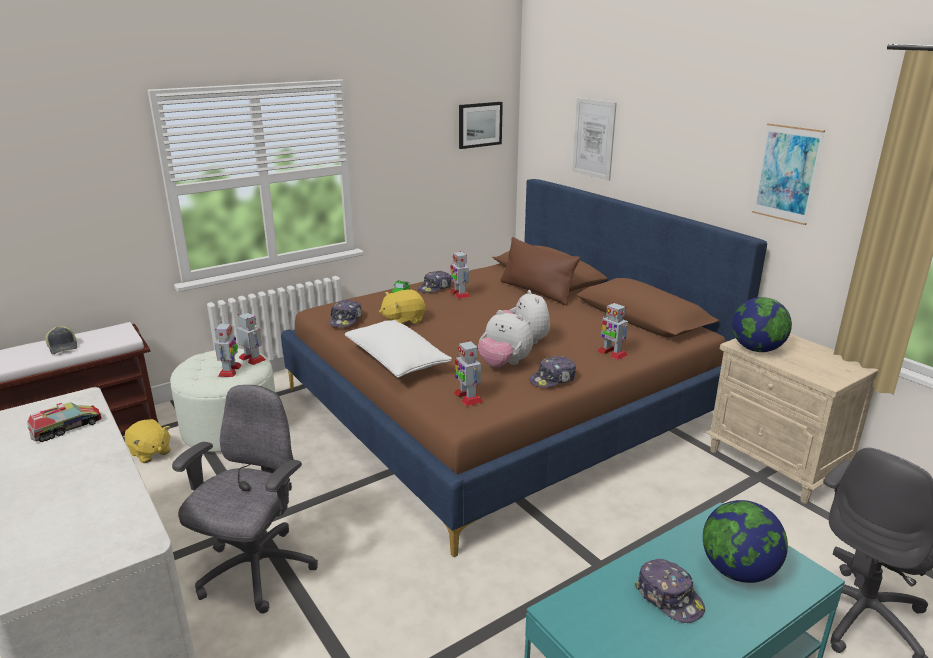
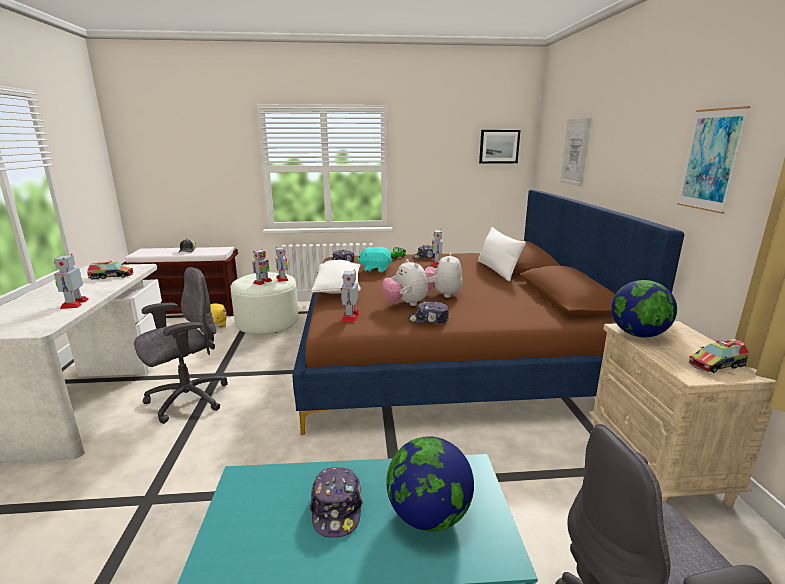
camera: 30 degrees right, 5 degrees down
(403, 320) = (375, 269): yellow plush toy -> turquoise plush toy
(536, 292) = (497, 270): brown pillow -> white pillow
(611, 353) = (502, 314): toy robot -> toy robot (74, 303)
(834, 365) = (718, 364): none -> toy truck

